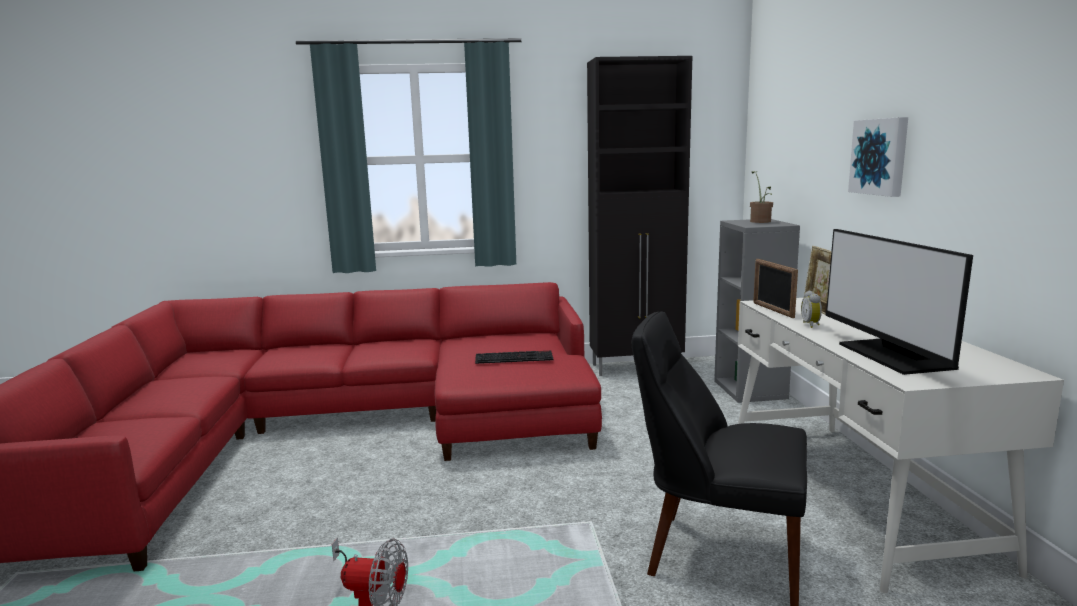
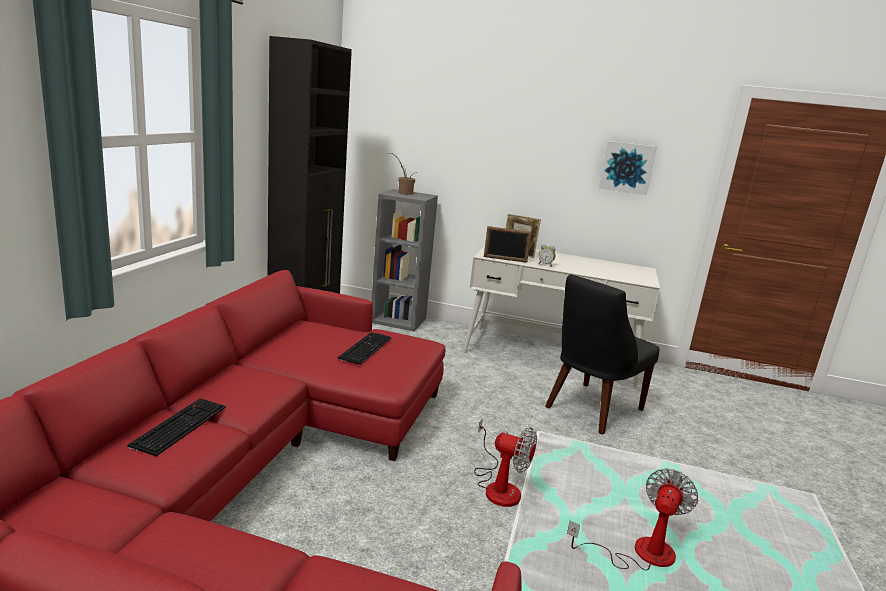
camera: 70 degrees left, 5 degrees up
(324, 350) = (179, 425): none -> keyboard
(443, 520) = (498, 486): none -> fan
(880, 156) = (523, 155): picture -> picture (627, 167)
(893, 356) = (611, 273): monitor -> none

